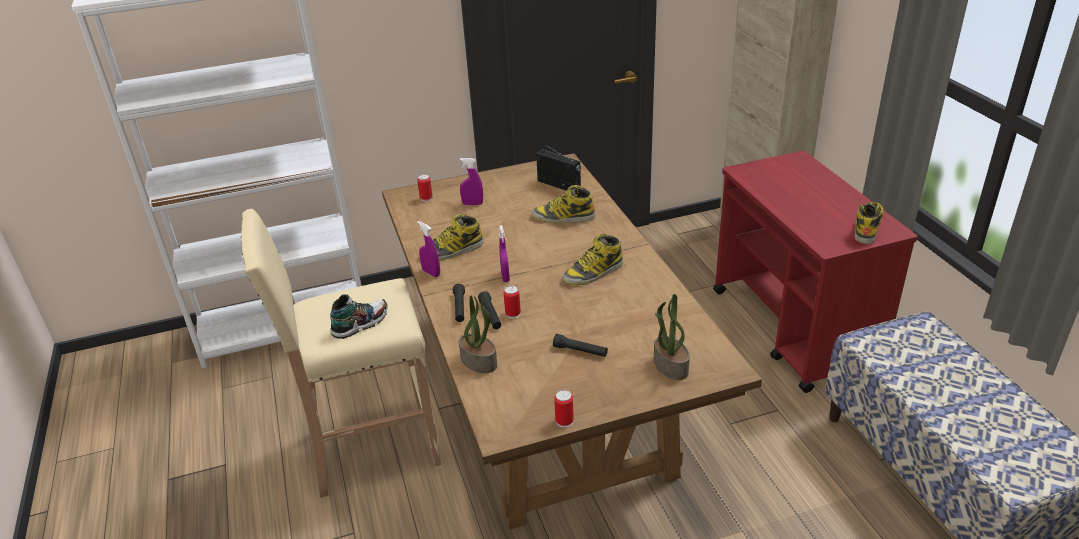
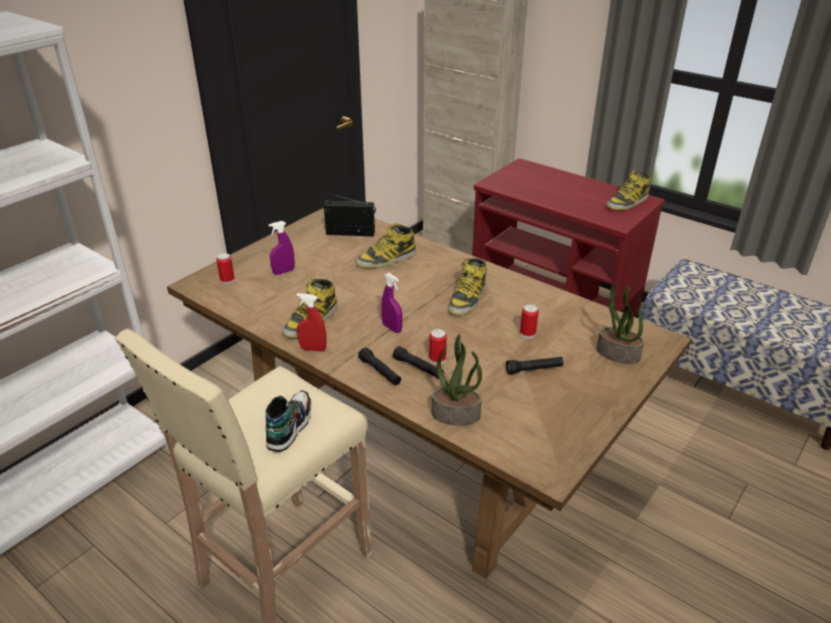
camera: 35 degrees left, 0 degrees up
(431, 273) = (313, 349): purple spray bottle -> red spray bottle
(564, 421) = (592, 436): can -> can (527, 333)
(867, 228) = (627, 202): boot -> boot turned 120 degrees counterclockwise

